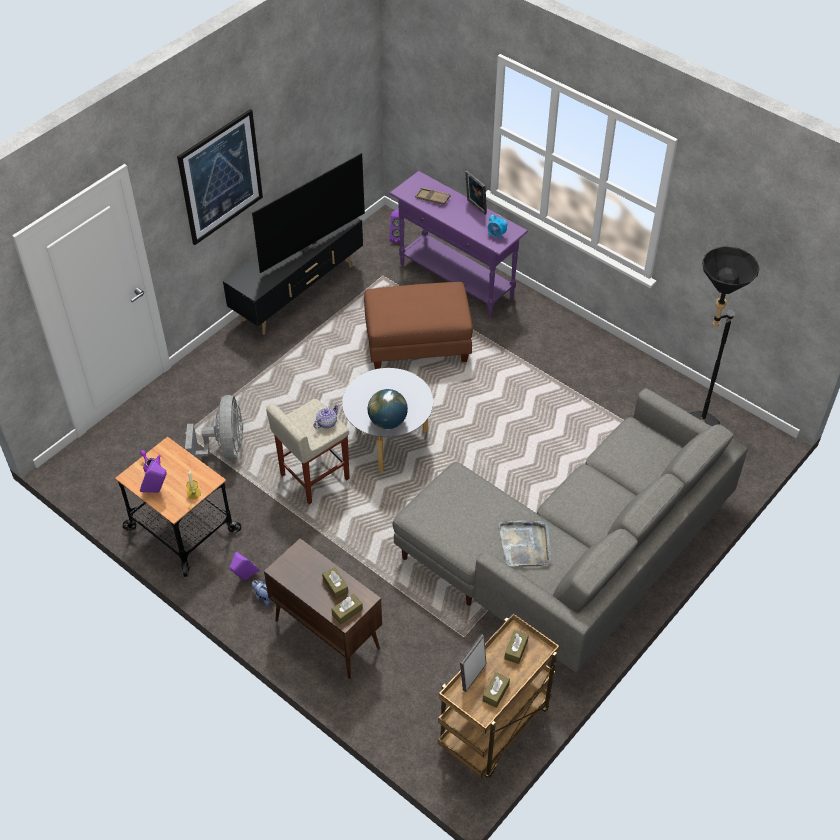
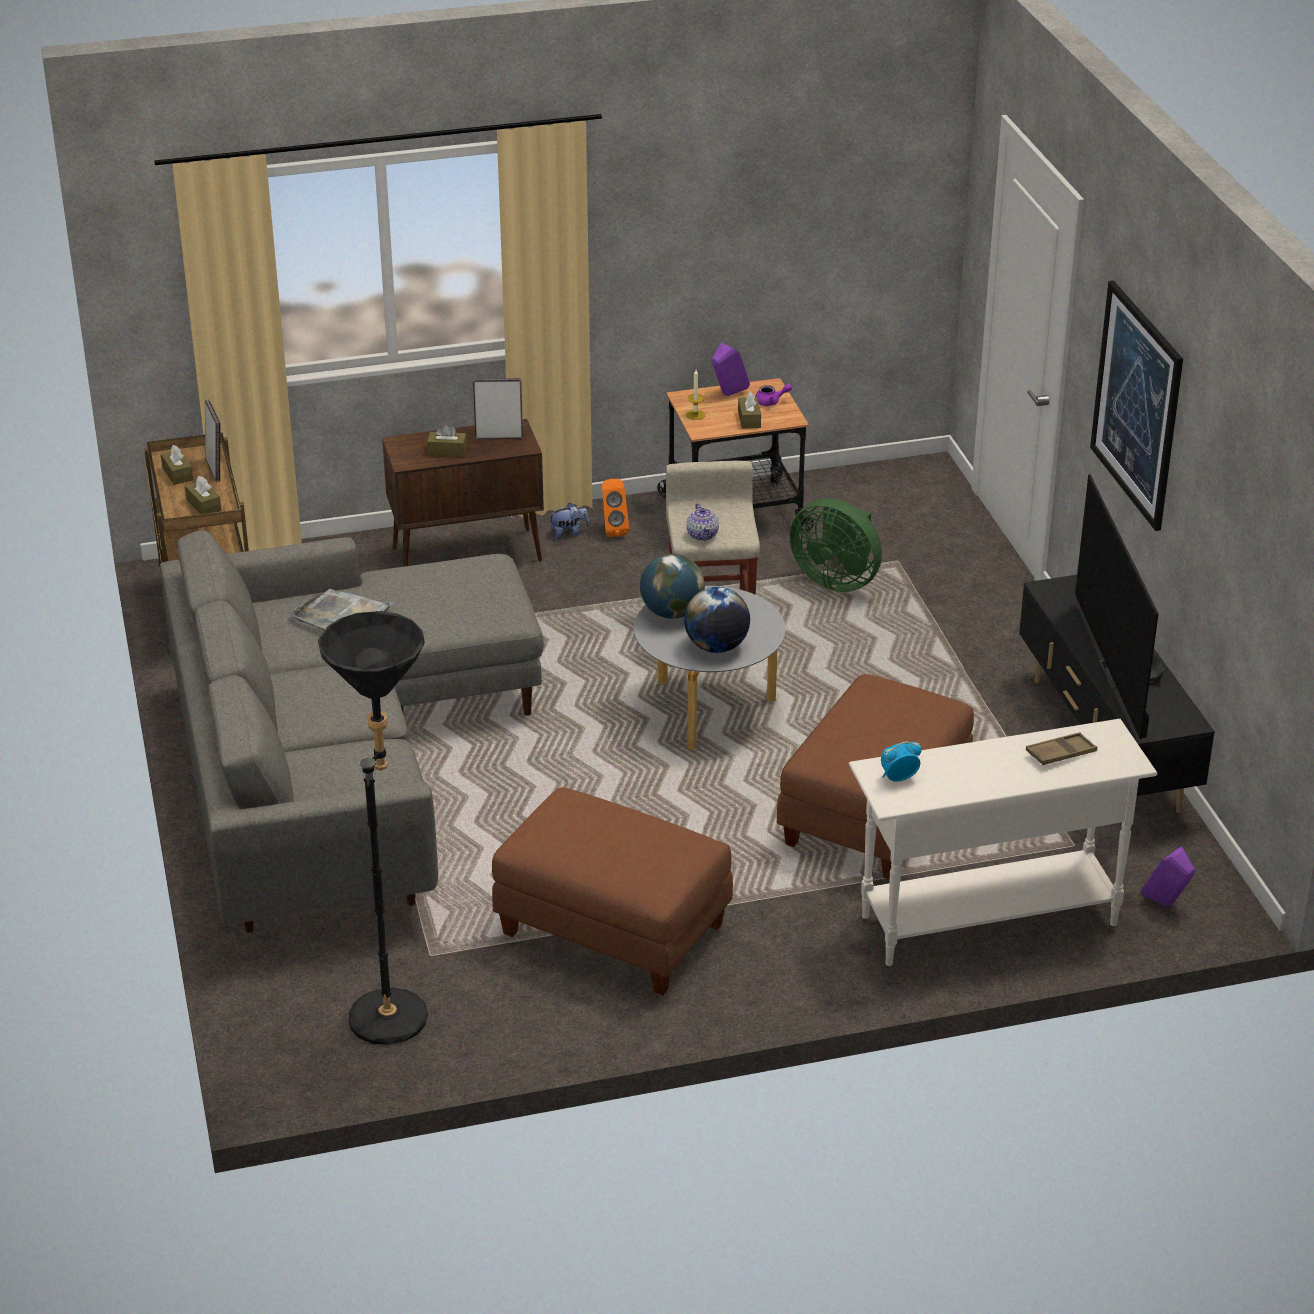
camera: 125 degrees right, 15 degrees down
(224, 449) = (836, 580): grey fan -> green fan
(245, 578) = (612, 530): purple speaker -> orange speaker
(347, 612) = (405, 446): brown tissue box -> brown tissue box (749, 419)
(403, 389) = (716, 647): none -> globe
(456, 281) = (987, 920): purple console table -> white console table
(475, 207) = (993, 787): picture frame -> picture frame (499, 436)
(577, 388) = (611, 930): none -> brown ottoman

